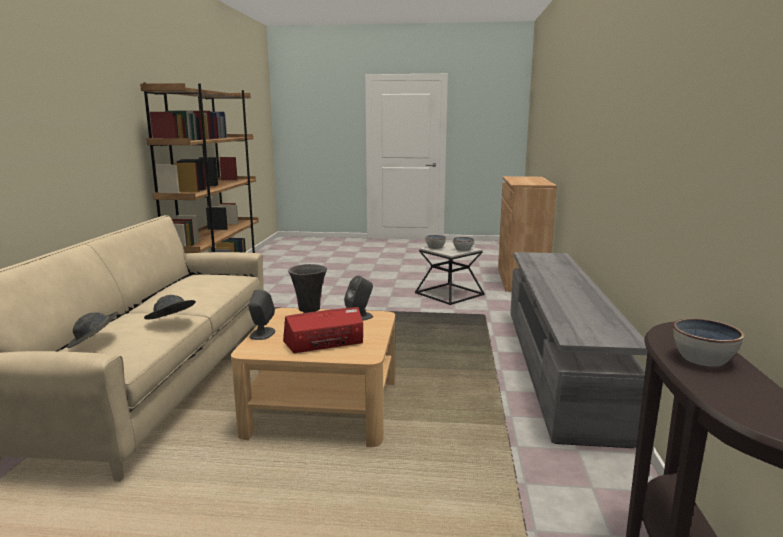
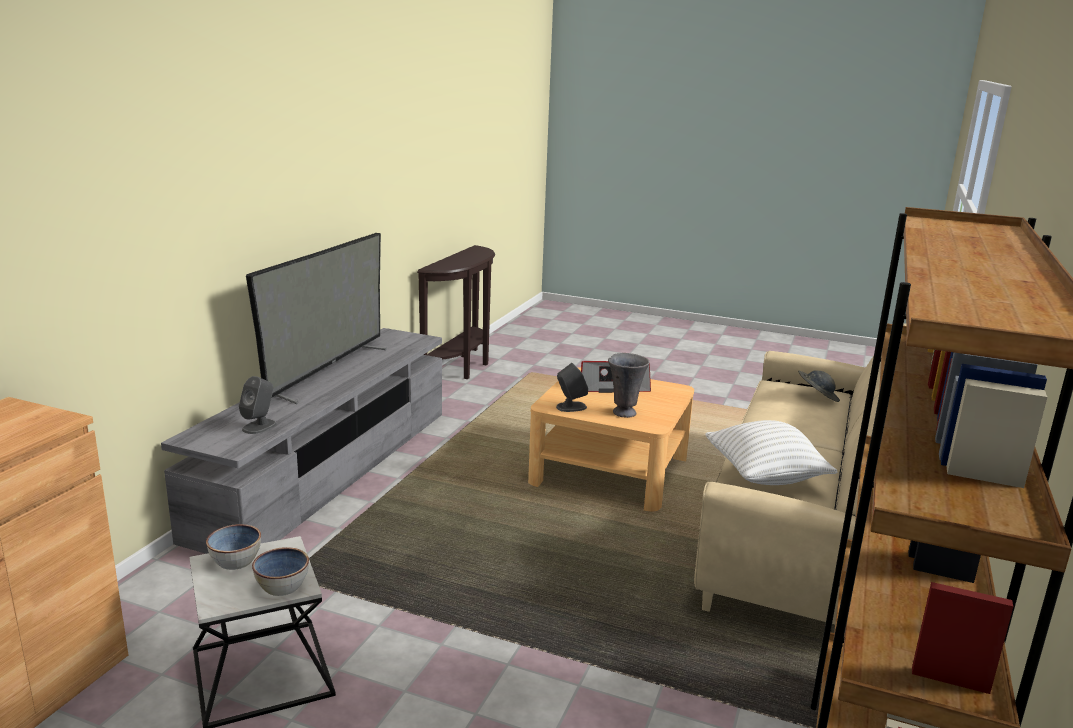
camera: 165 degrees left, 5 degrees up
(171, 321) = (766, 410): grey hat -> none
(214, 280) = (765, 477): none -> white pillow
(262, 334) = (671, 402): grey speaker -> grey speaker (259, 426)
(580, 293) = (327, 371): none -> television
(703, 359) = (461, 260): bowl -> none

